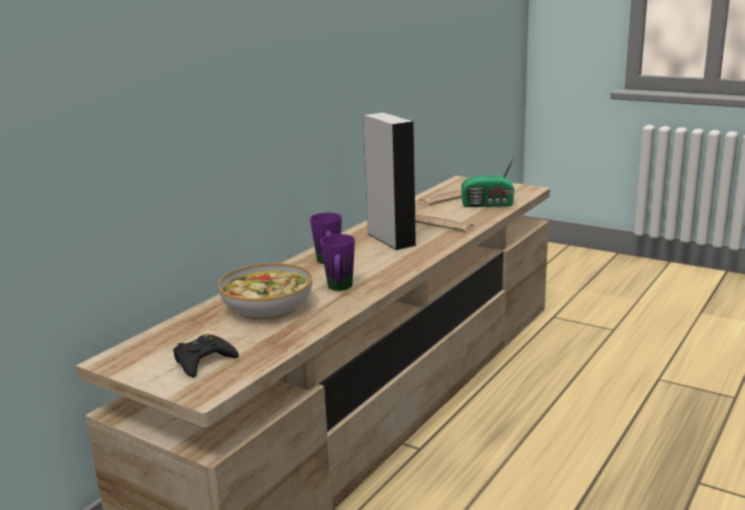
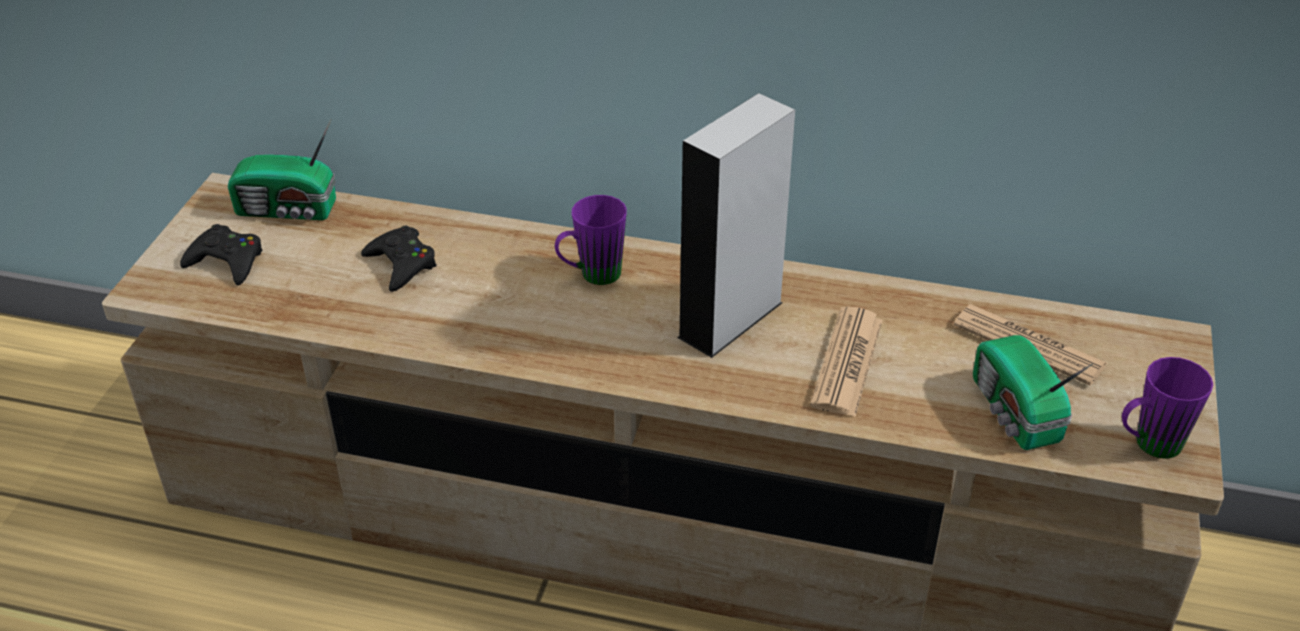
camera: 70 degrees right, 20 degrees up
(165, 338) = (289, 210): none -> radio
(268, 307) = (401, 264): bowl -> black game controller
(339, 288) = (485, 315): purple mug -> purple mug (1147, 445)

